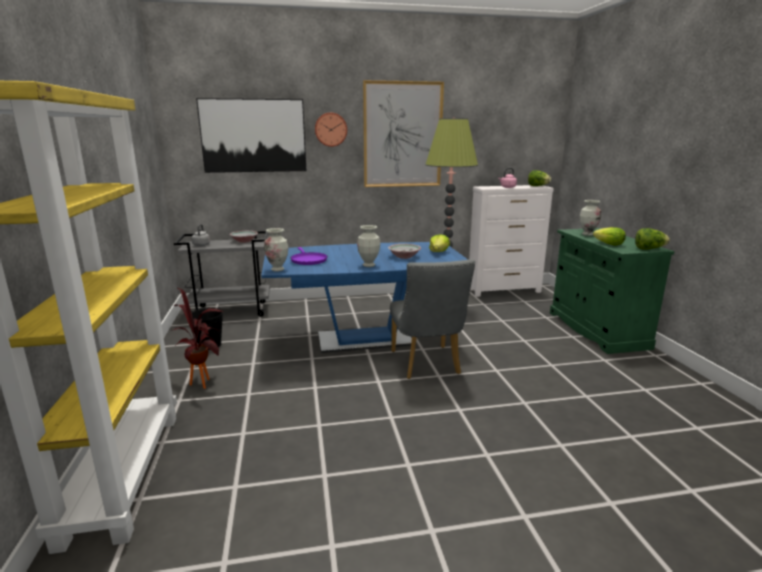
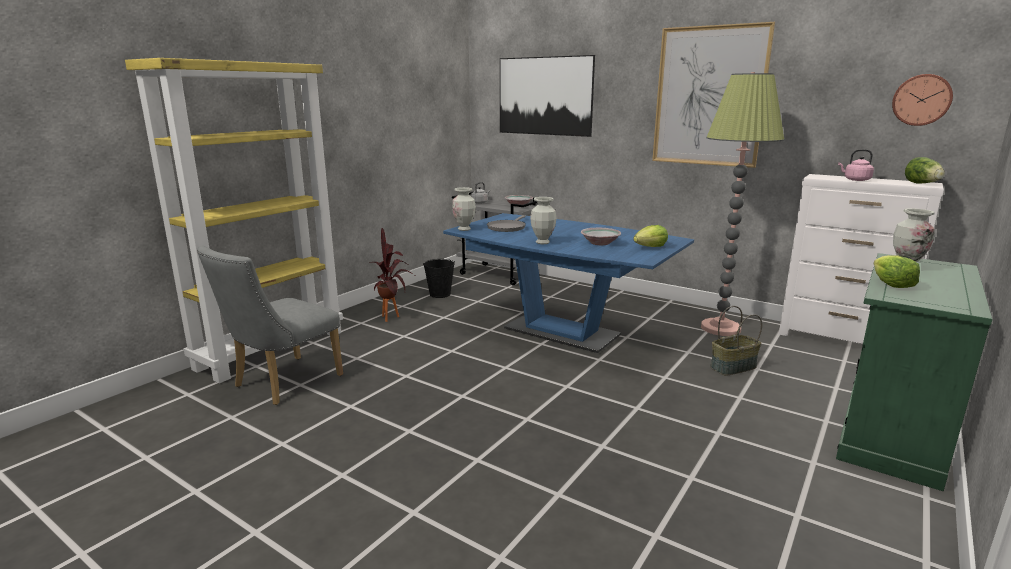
camera: 45 degrees right, 0 degrees up
(308, 260) = (507, 227): purple frying pan -> grey frying pan
(330, 129) = (621, 89): wall clock -> wall clock (921, 100)
(427, 365) = (574, 373): grey chair -> grey chair (282, 383)
(492, 324) = (733, 367): none -> basket
(649, 249) = (946, 305): lettuce -> none

